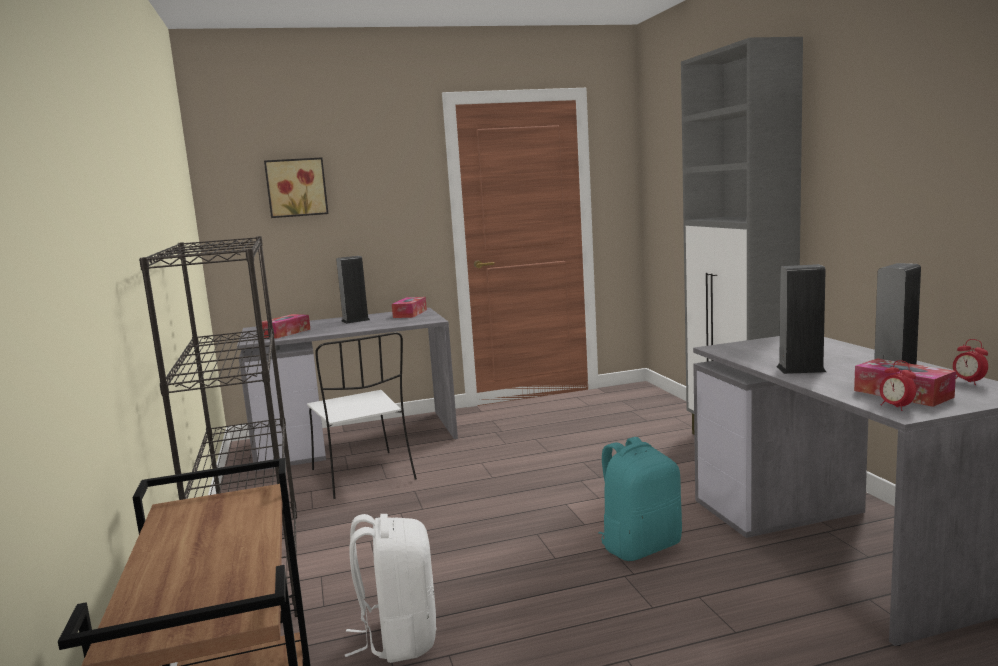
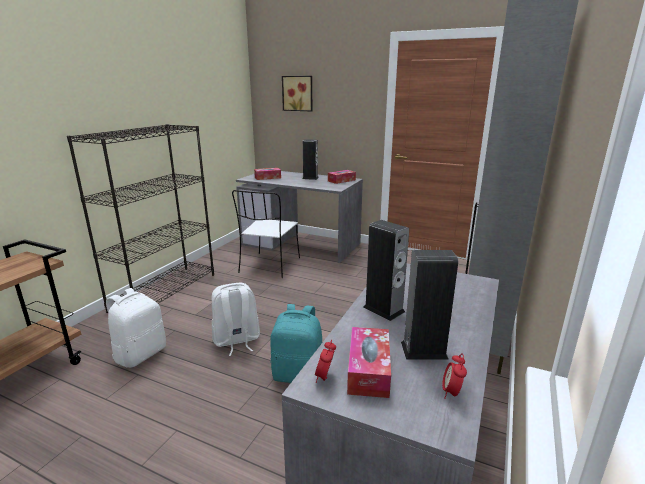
camera: 40 degrees right, 10 degrees up
(501, 558) = (236, 340): none -> white backpack

